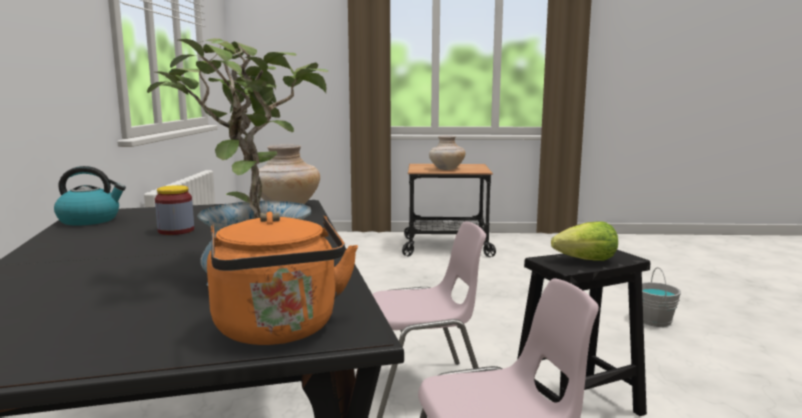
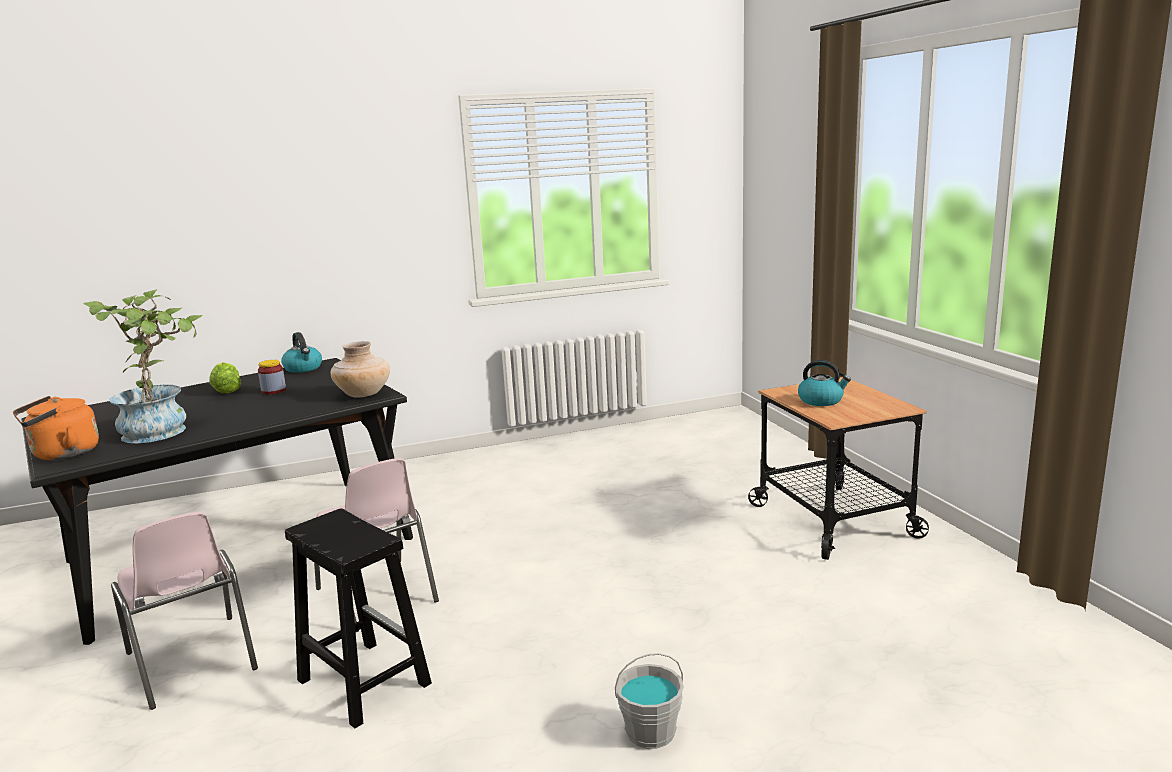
camera: 70 degrees right, 5 degrees up
(446, 169) = (821, 400): beige vase -> kettle
(587, 260) = (336, 534): lettuce -> lettuce (227, 390)

